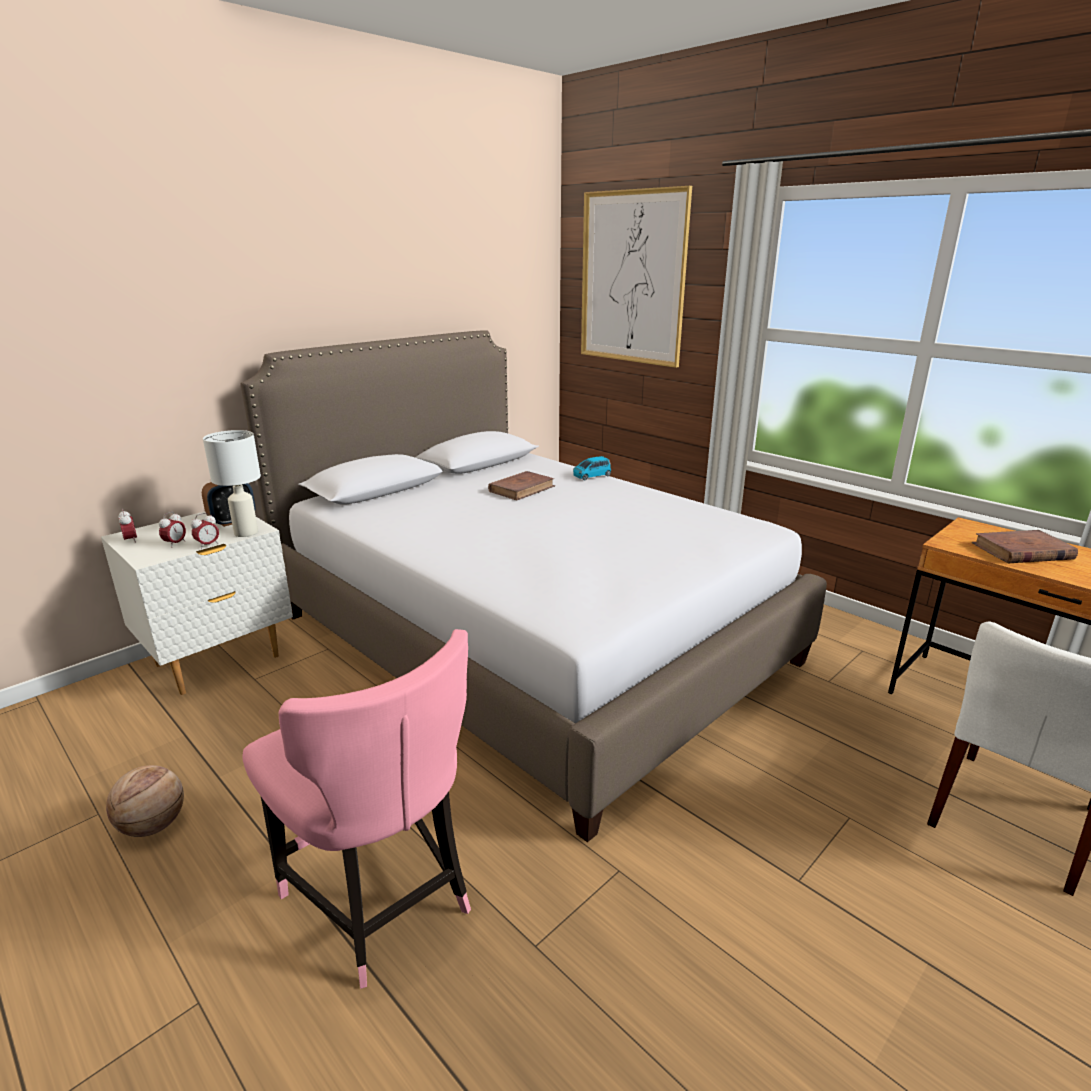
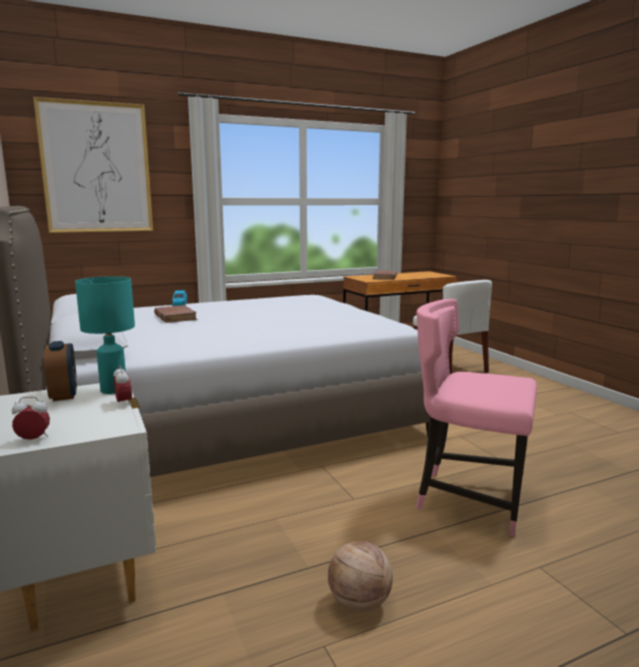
camera: 70 degrees left, 10 degrees down
(175, 544) = (92, 417): alarm clock -> none
(245, 533) = (113, 390): white table lamp -> turquoise table lamp
(381, 901) = (468, 499): pink chair -> pink chair turned 135 degrees counterclockwise

